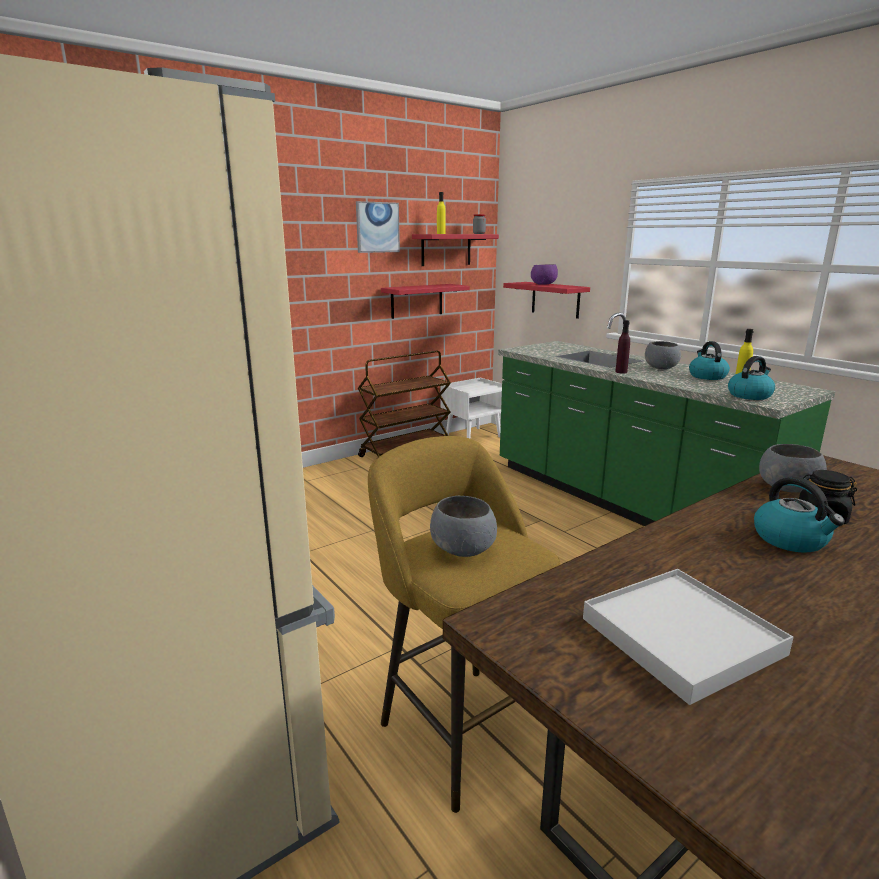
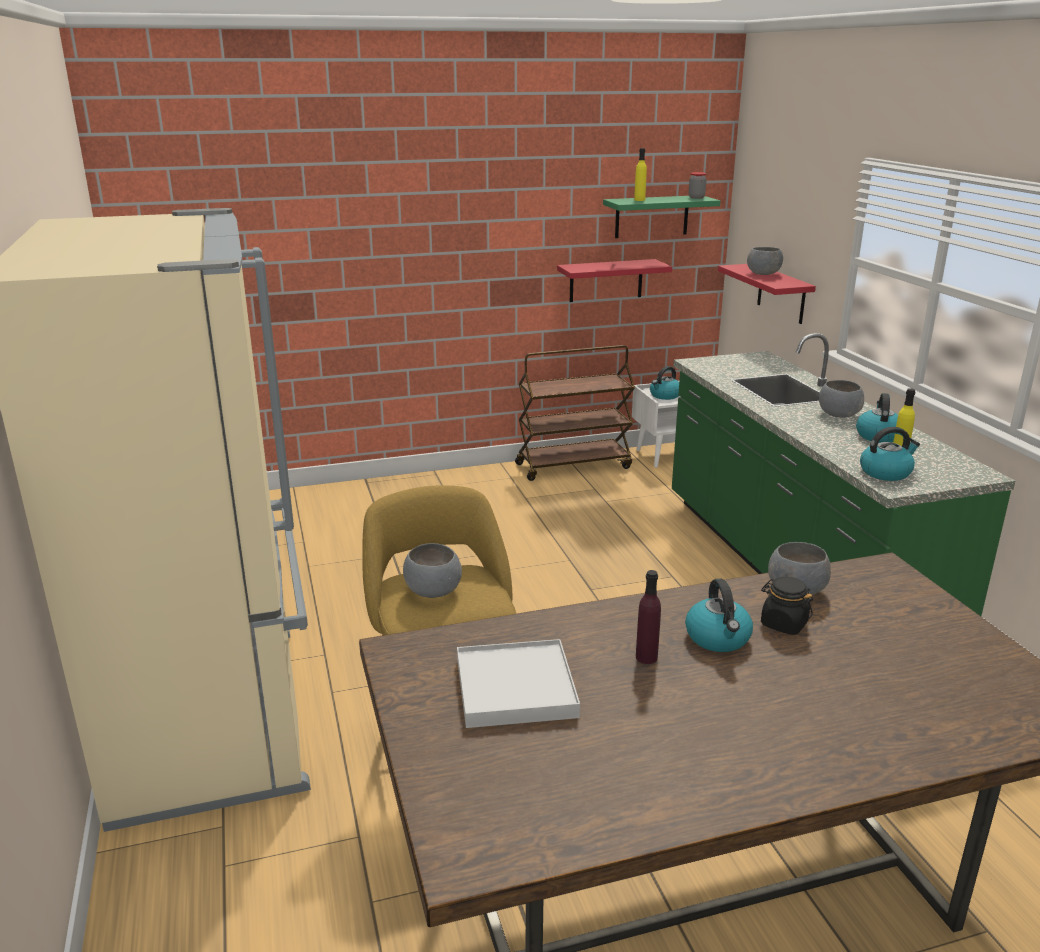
camera: 20 degrees right, 5 degrees up
(377, 227) = (556, 193): picture -> none
(446, 250) = (651, 216): red shelf -> green shelf
(468, 389) = (664, 395): none -> kettle
(543, 284) = (763, 274): purple bowl -> grey bowl
(621, 372) = (778, 415): purple bottle -> purple bottle (646, 657)

